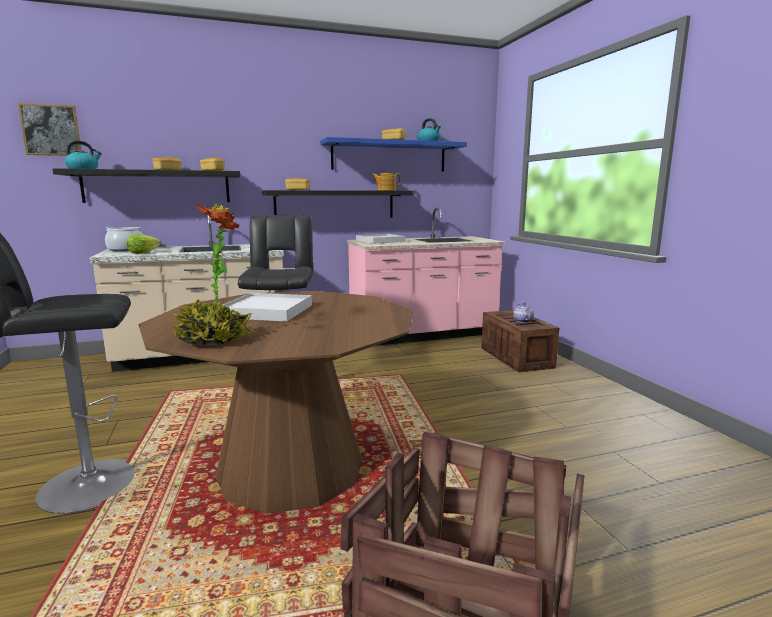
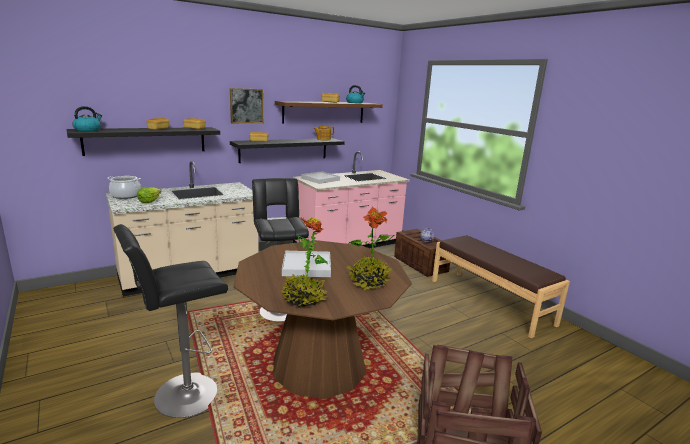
camera: 15 degrees left, 5 degrees up
(51, 130) = (54, 95): picture -> picture (246, 106)
(338, 328) = (368, 282): none -> potted plant
(389, 156) = (324, 112): blue shelf -> brown shelf
(609, 407) = (490, 301): none -> brown bench

